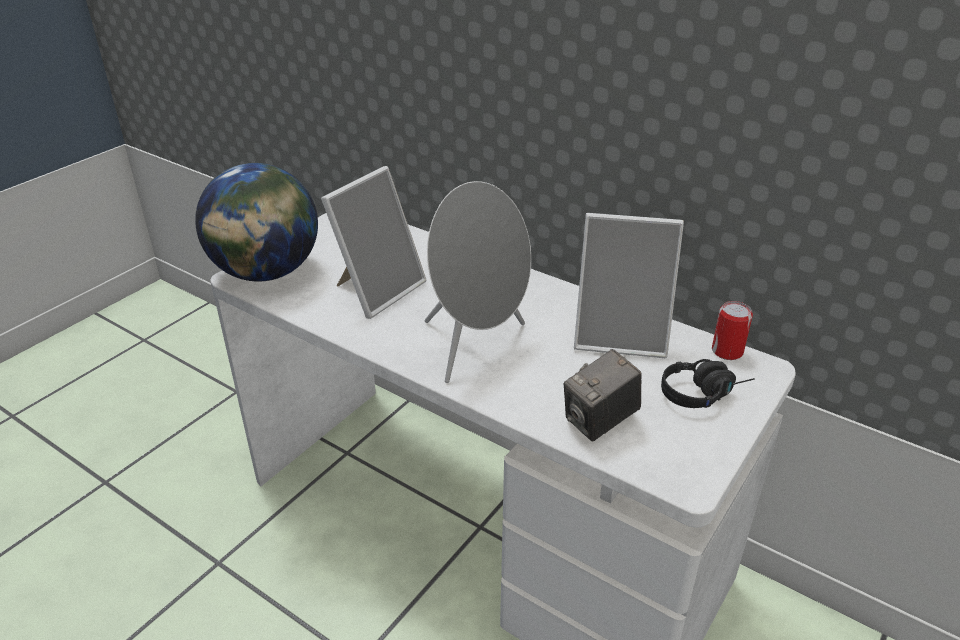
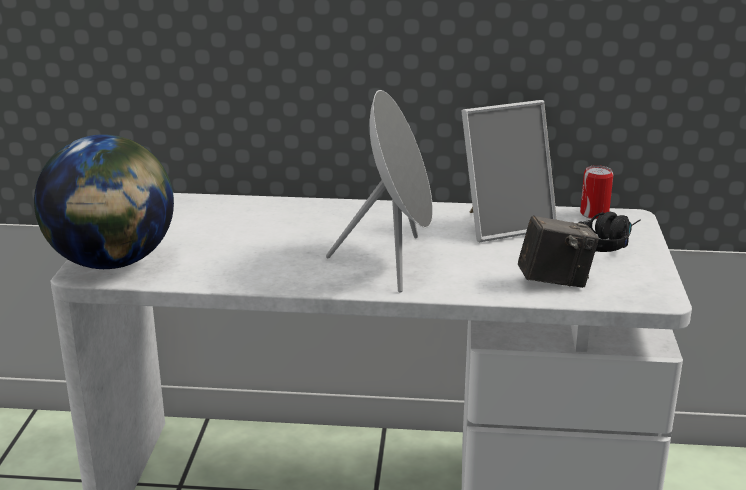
camera: 30 degrees left, 10 degrees down
(377, 290) = (249, 247): picture frame -> none
(600, 422) = (554, 281): camera -> camera turned 120 degrees counterclockwise

